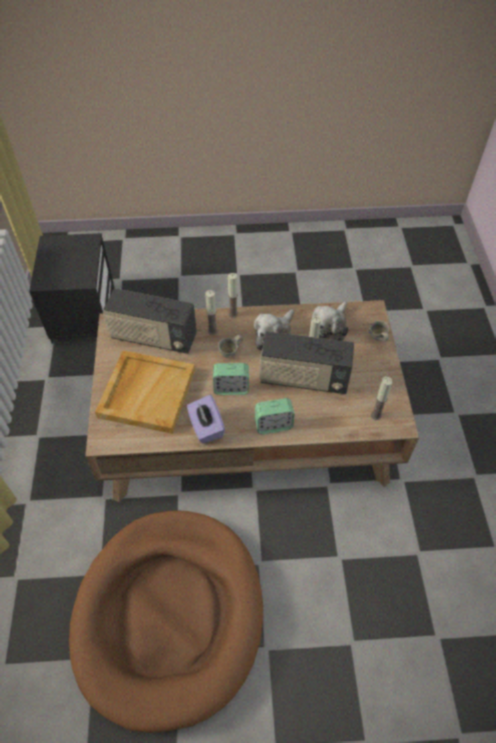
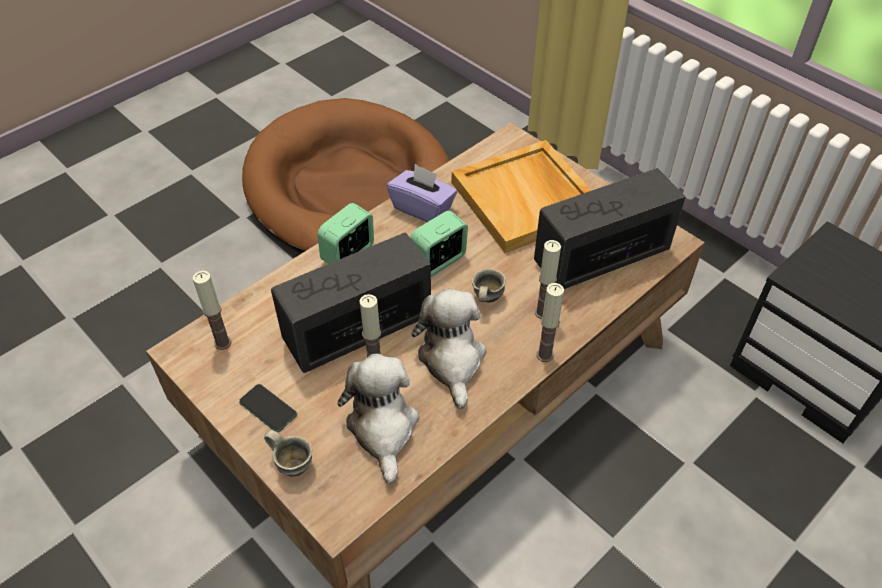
camera: 140 degrees right, 5 degrees down
(373, 368) = (268, 408): none -> phone

